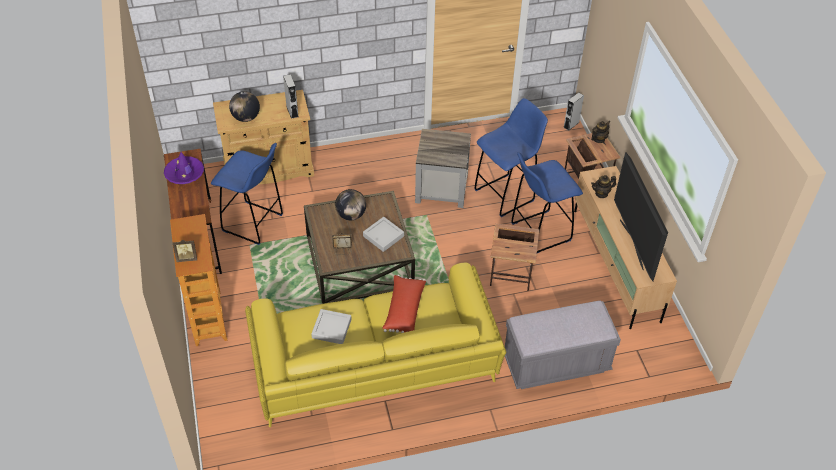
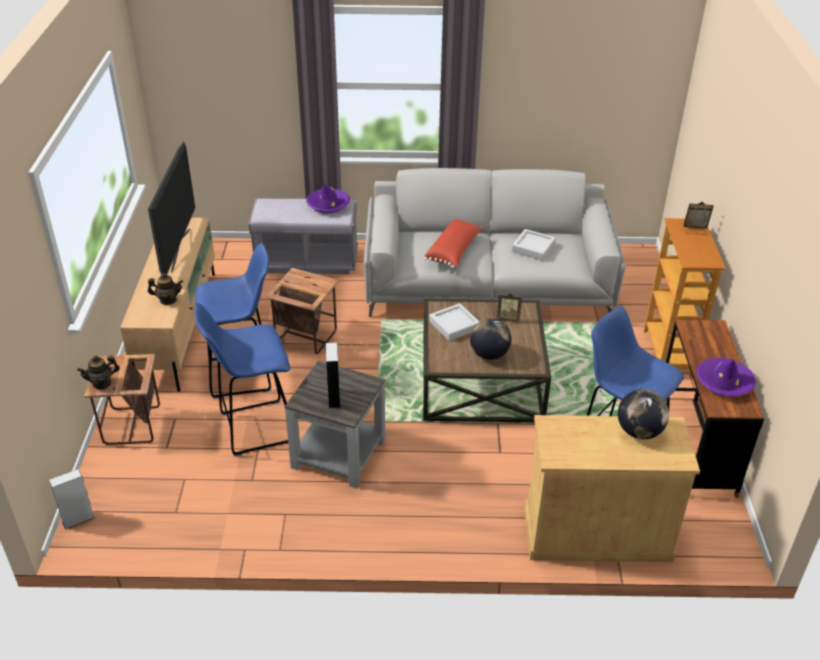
camera: 165 degrees left, 10 degrees down
(292, 111) = (562, 430): grey speaker -> grey speaker (334, 398)
(374, 368) = (488, 285): yellow sofa -> grey sofa
(542, 336) = (328, 205): none -> purple hat

